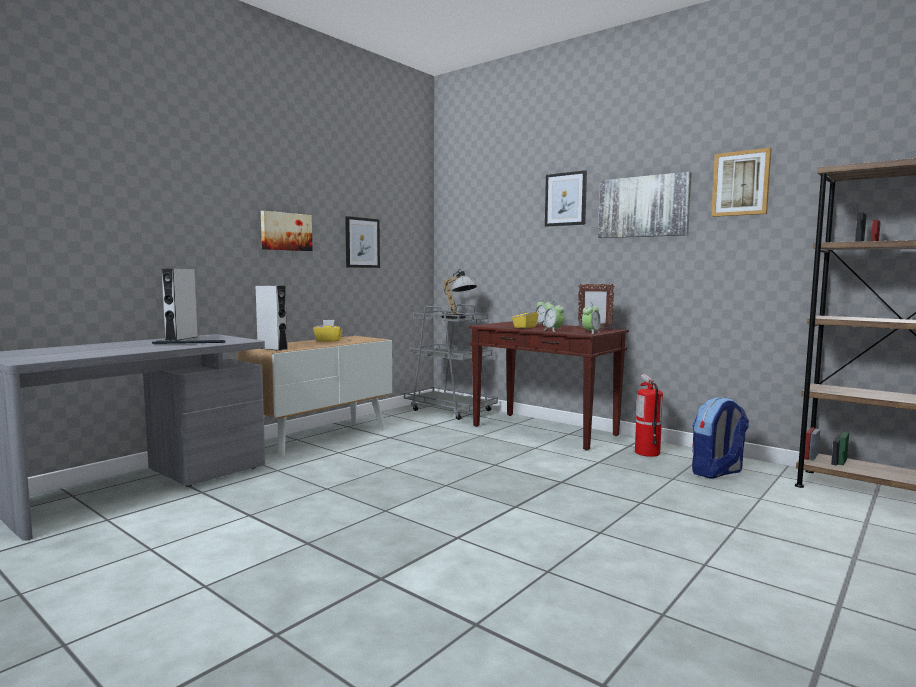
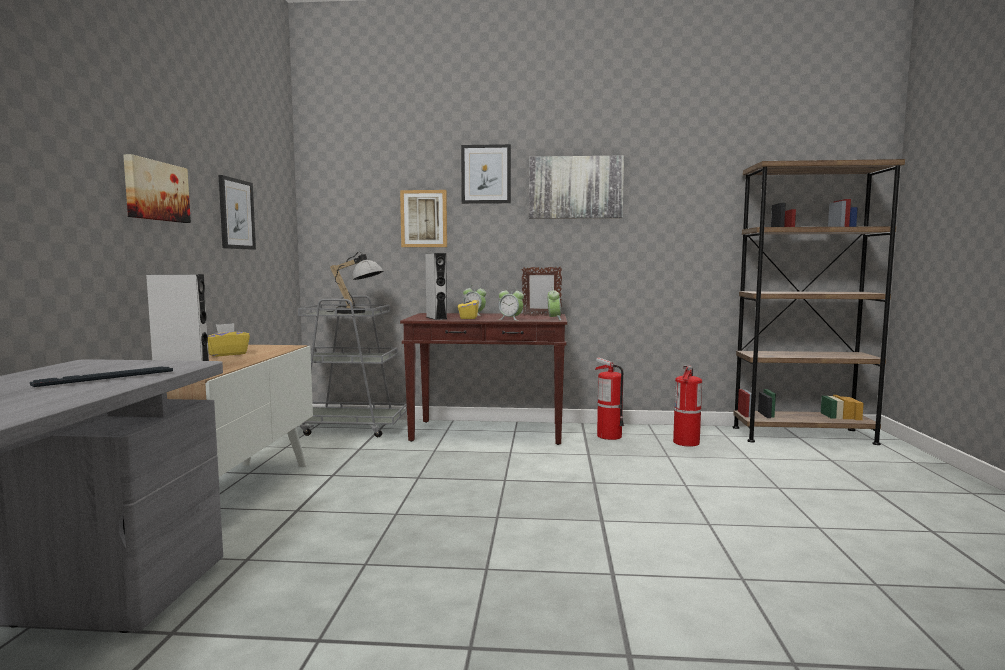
camera: 35 degrees left, 0 degrees up
(181, 338) = (45, 372): grey speaker -> grey speaker (436, 318)
(717, 472) = (686, 443): backpack -> fire extinguisher
(741, 183) = (669, 171): picture -> picture (424, 219)

